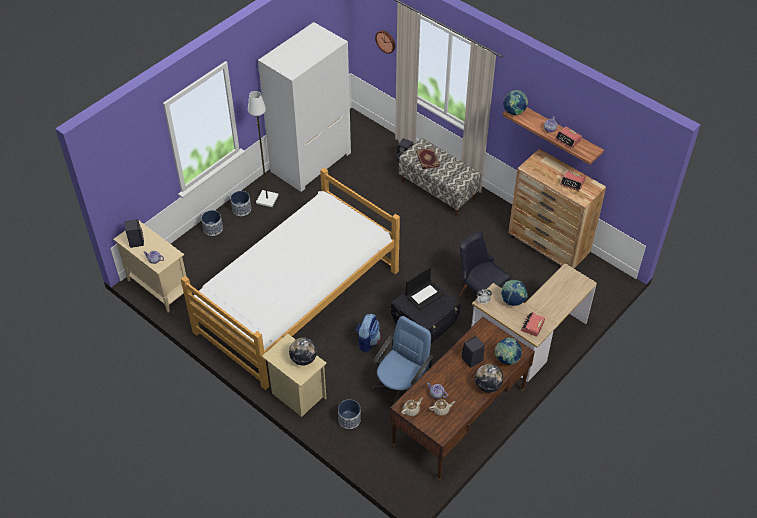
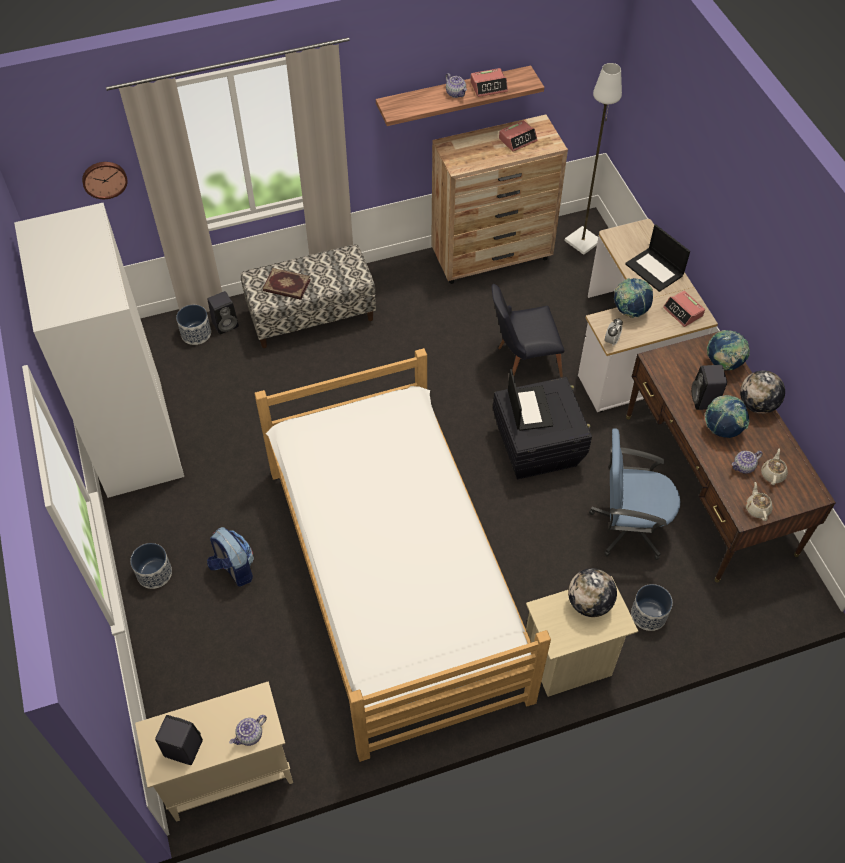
camera: 60 degrees left, 5 degrees up
(213, 229) = (163, 634): planter -> planter (196, 334)
(267, 199) = (163, 528): white floor lamp -> white floor lamp (583, 241)
(367, 341) = (524, 527): backpack -> backpack (234, 569)
(401, 388) = (629, 526): blue office chair -> blue office chair turned 60 degrees counterclockwise
(514, 112) = (395, 110): globe -> globe (722, 429)
(555, 301) = (655, 270): none -> laptop

